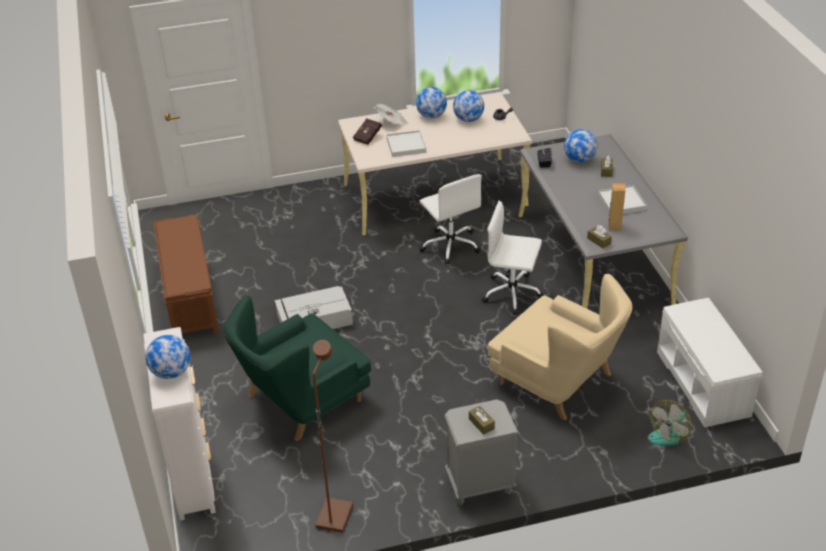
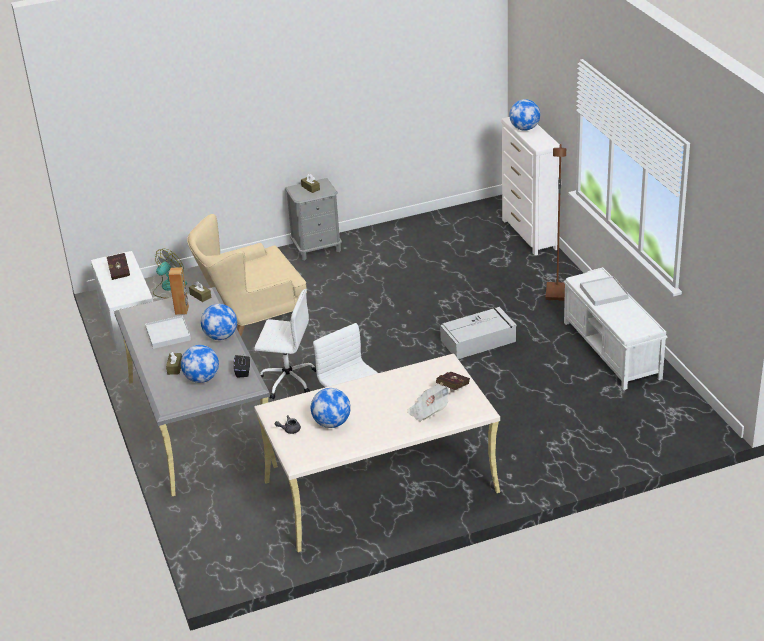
camera: 175 degrees right, 5 degrees down
(189, 296) = (612, 350): brown bench -> white bench
(301, 400) = (466, 283): green armchair -> none
(334, 516) = (418, 225): brown floor lamp -> brown floor lamp (557, 293)
(406, 145) = (404, 381): white tray -> white tray (604, 293)
(431, 116) = (379, 425): globe -> globe (221, 336)
(557, 380) = (252, 314): beige armchair -> beige armchair turned 60 degrees counterclockwise
(716, 347) = (119, 272): none -> red book

